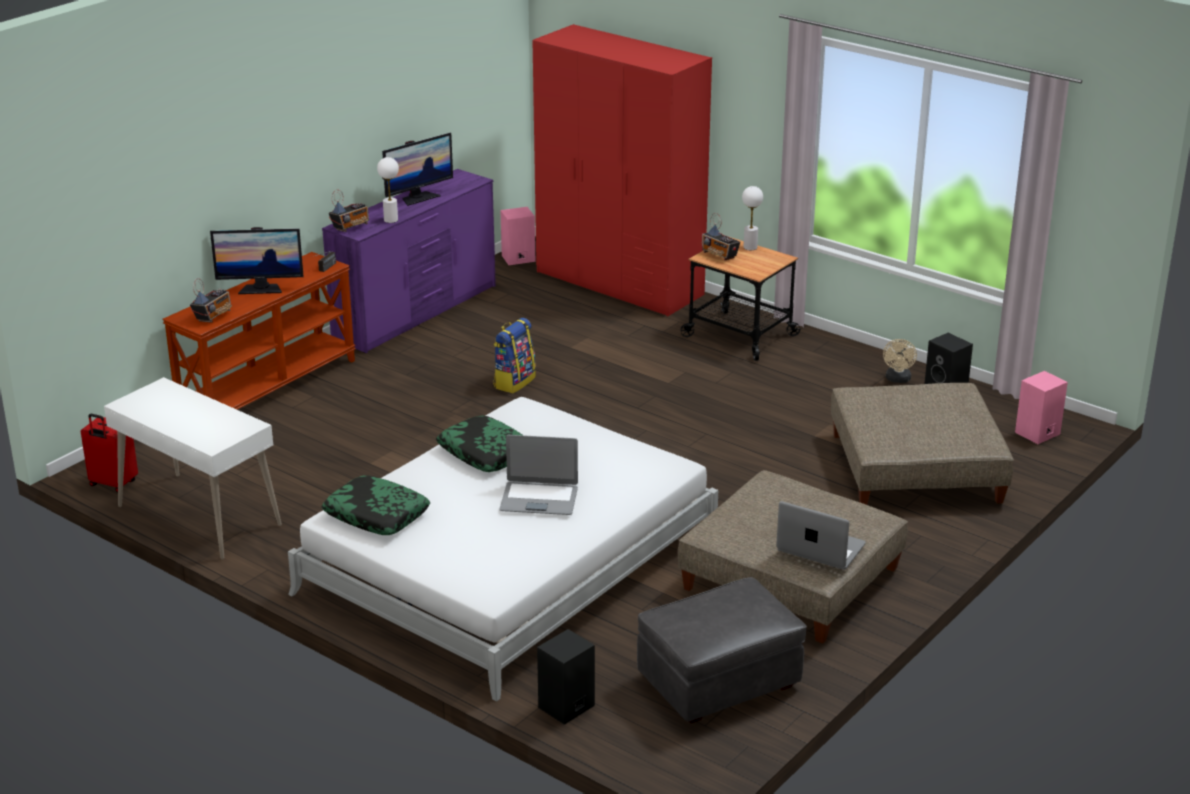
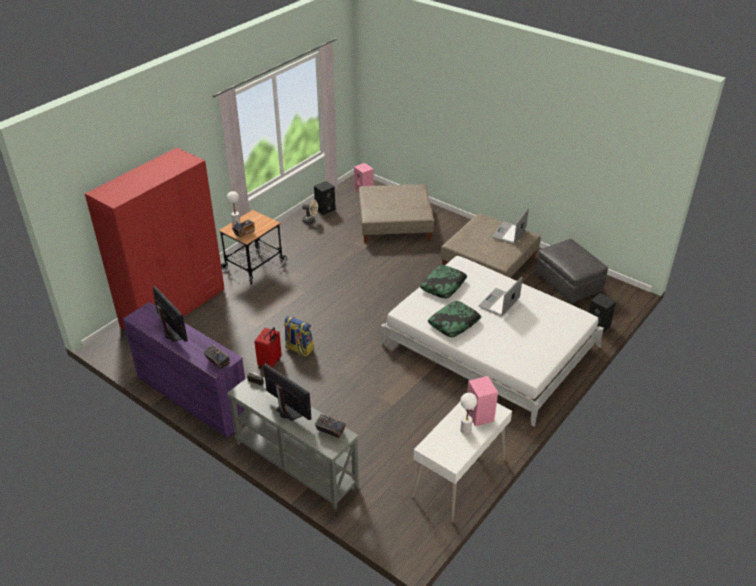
camera: 90 degrees left, 10 degrees up
(112, 484) = (424, 531): red suitcase -> red suitcase (270, 363)
(261, 288) = (287, 412): monitor -> monitor turned 45 degrees counterclockwise
(268, 388) = (295, 464): brown console table -> grey console table
(376, 515) = (525, 357): pillow -> pillow (443, 286)
(391, 220) = (209, 344): white table lamp -> white table lamp (465, 430)
(517, 259) = (121, 352): pink speaker -> pink speaker (480, 415)
(539, 499) = (499, 303): laptop -> laptop turned 150 degrees counterclockwise

